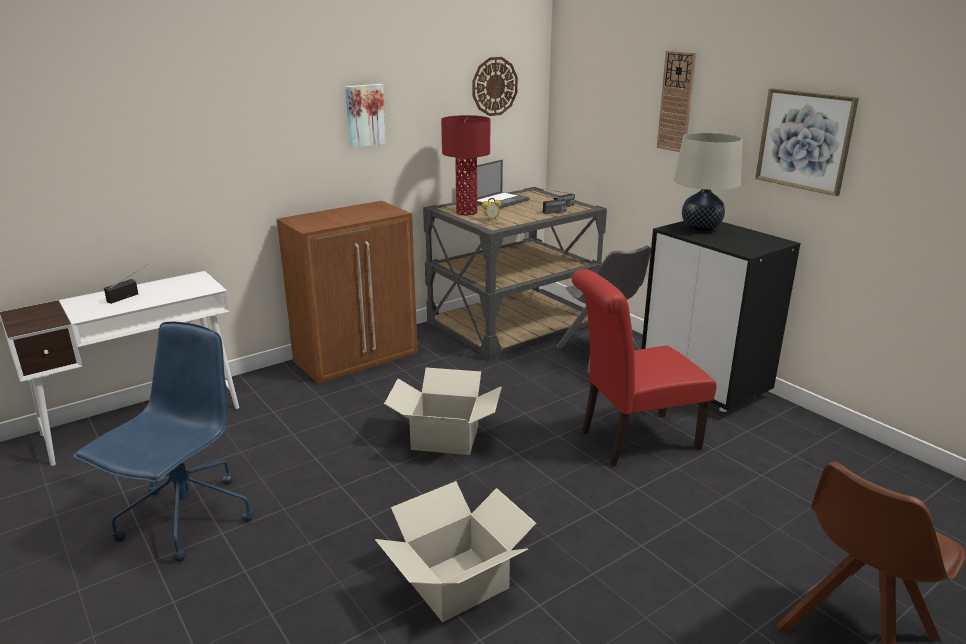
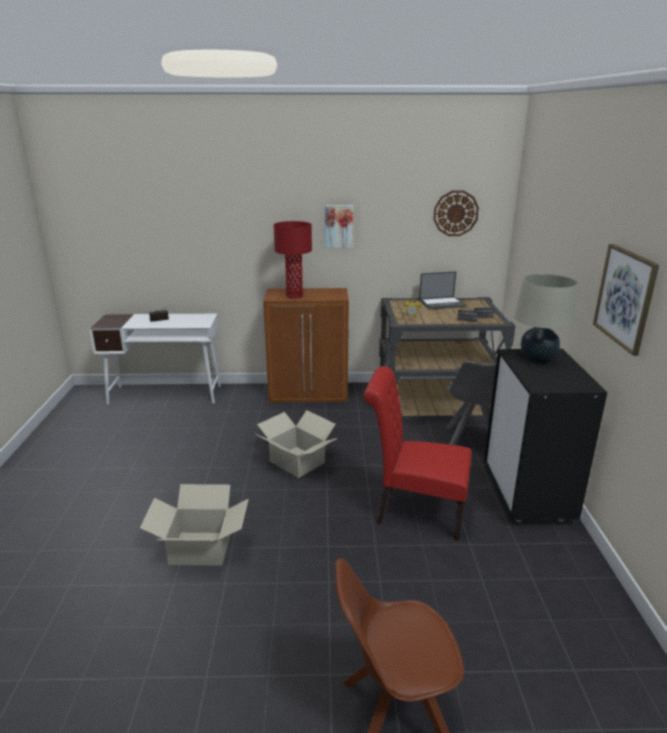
camera: 35 degrees right, 0 degrees up
(182, 522) = (123, 455): blue office chair -> none
(466, 212) = (403, 307): red table lamp -> red table lamp (294, 296)
(676, 102) = (565, 244): wall clock -> none

